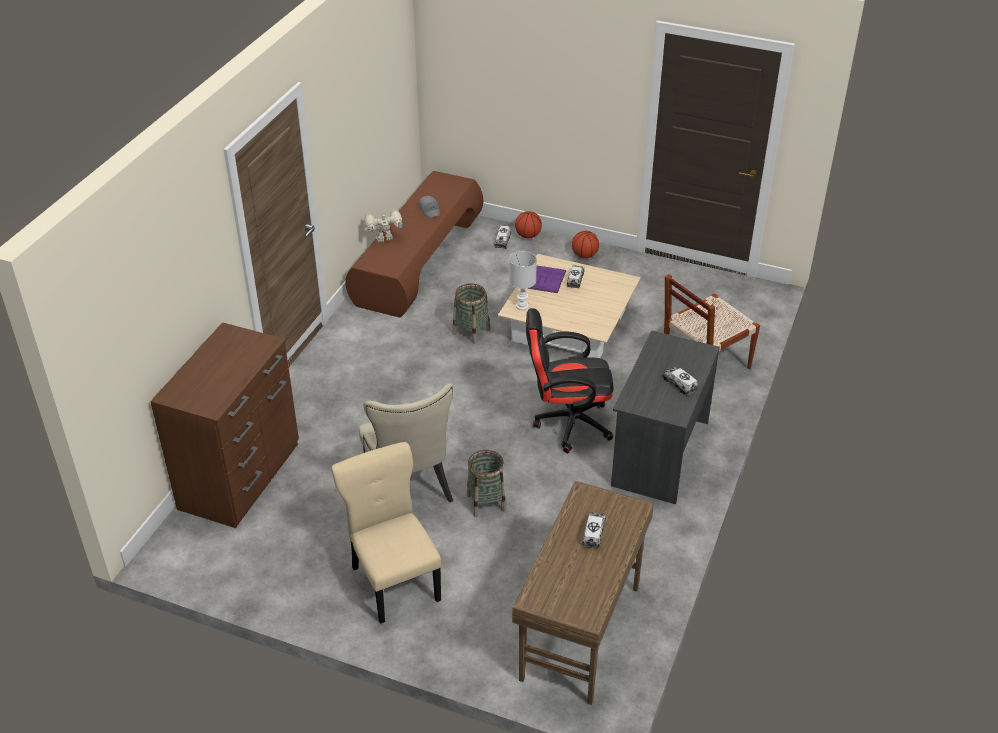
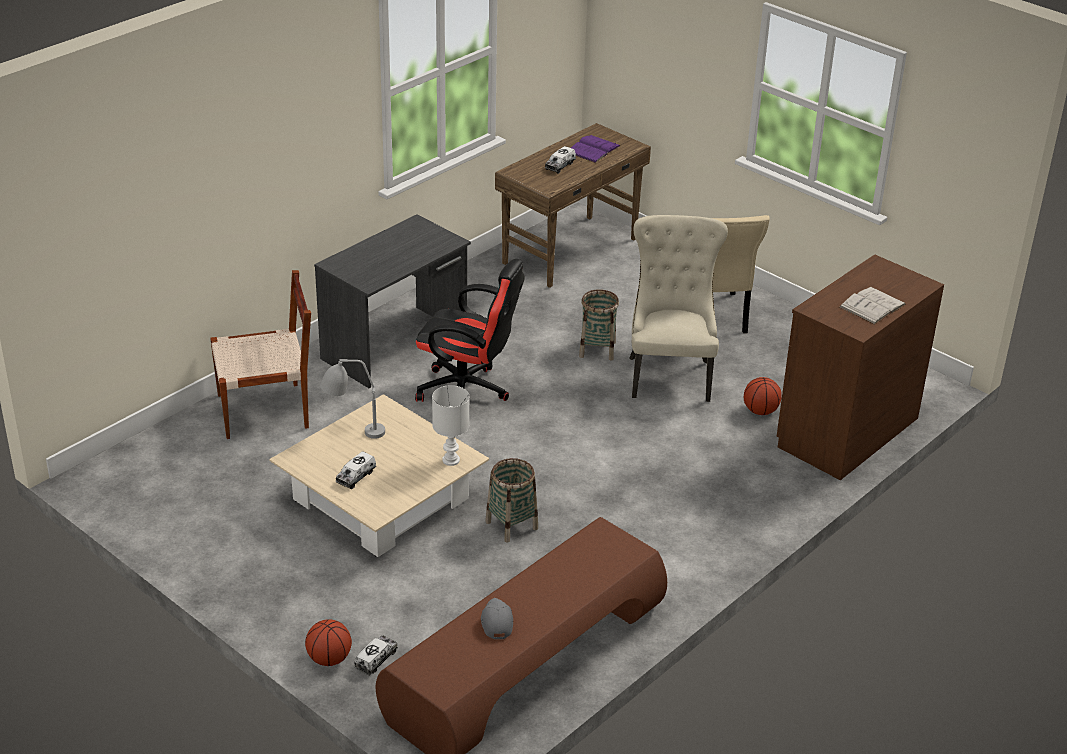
camera: 160 degrees left, 5 degrees down
(216, 359) = (872, 306): none -> white book
(385, 240) = (592, 583): toy robot -> none
(547, 279) = (392, 487): purple book -> purple book (593, 149)
(585, 255) = (273, 597): basketball -> basketball (760, 411)
(604, 309) = (352, 430): none -> grey table lamp
(679, 385) = (389, 243): toy truck -> none

